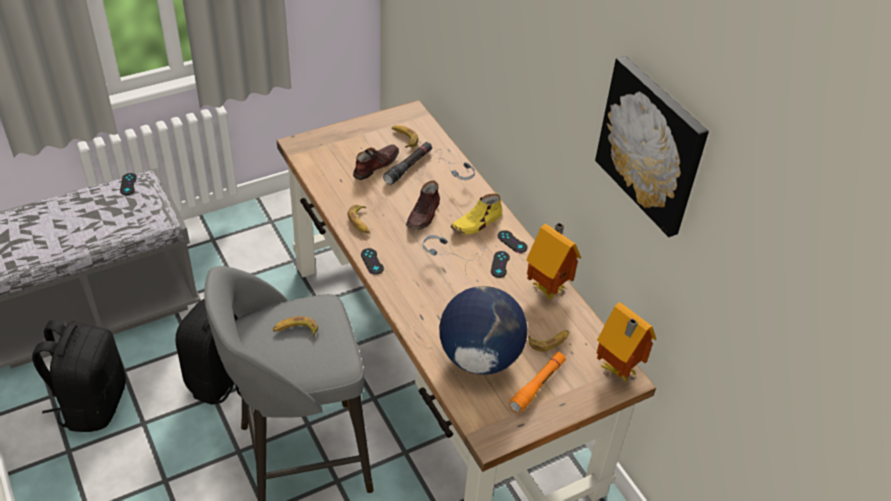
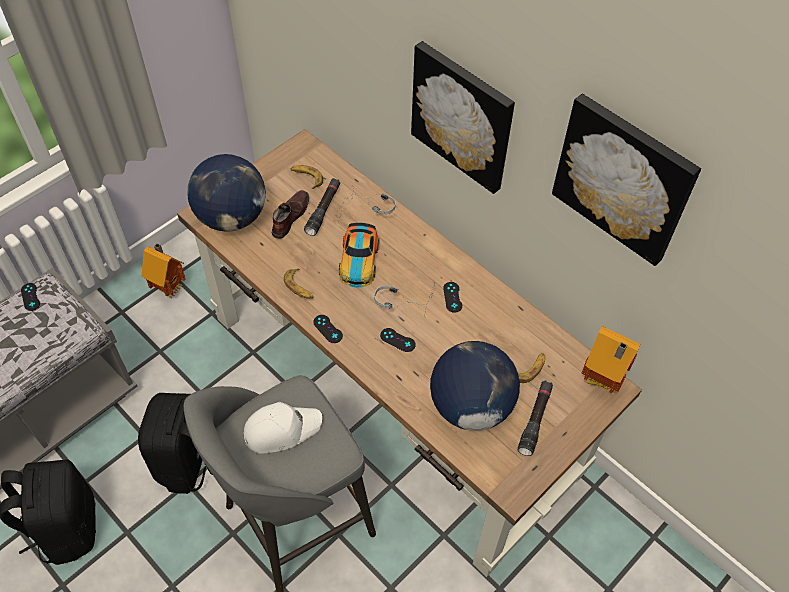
camera: 15 degrees left, 10 degrees up
(295, 330) = (281, 429): banana -> white cap
(323, 154) = (232, 217): none -> globe
(424, 214) = (359, 261): brown shoe -> toy car
(477, 223) = (414, 256): yellow shoe -> none
(512, 242) = (455, 268): black game controller -> black game controller (397, 340)
(538, 83) = (463, 116): none -> picture
(538, 385) = (535, 420): orange flashlight -> black flashlight
(549, 288) = (507, 310): toy house -> toy house (170, 288)

